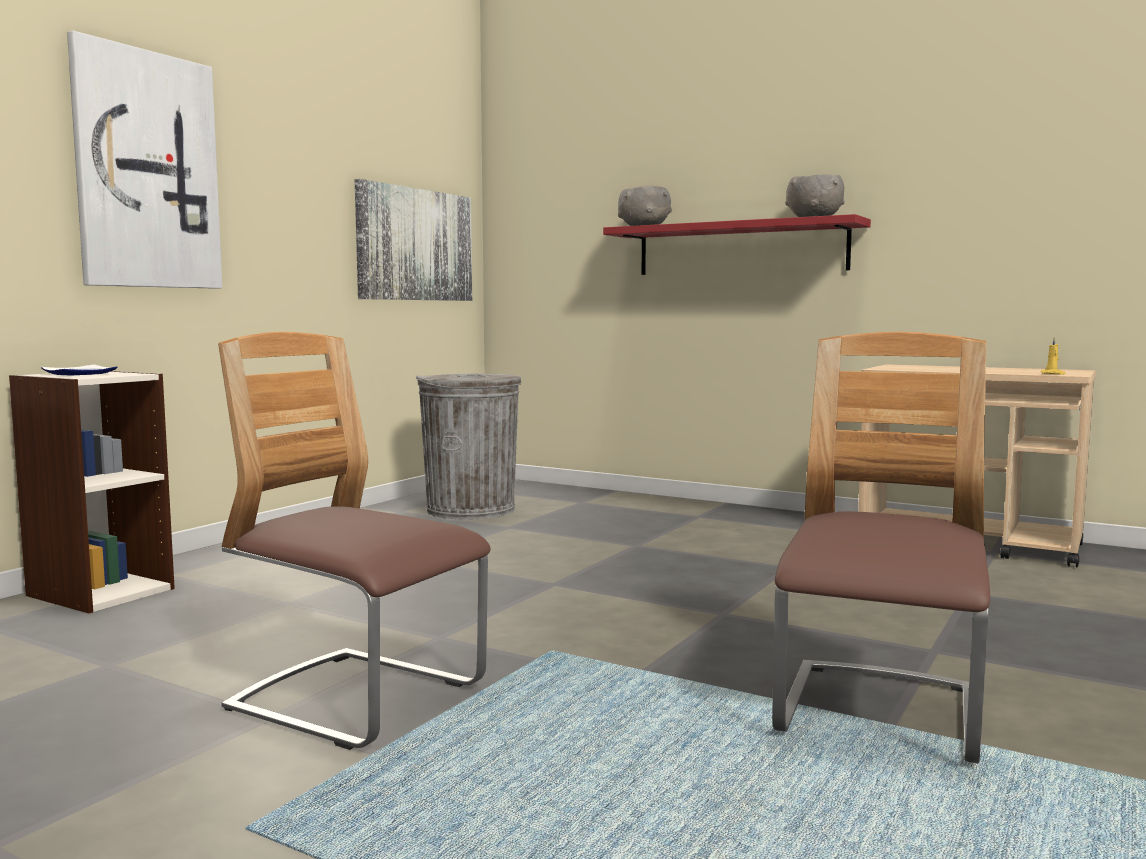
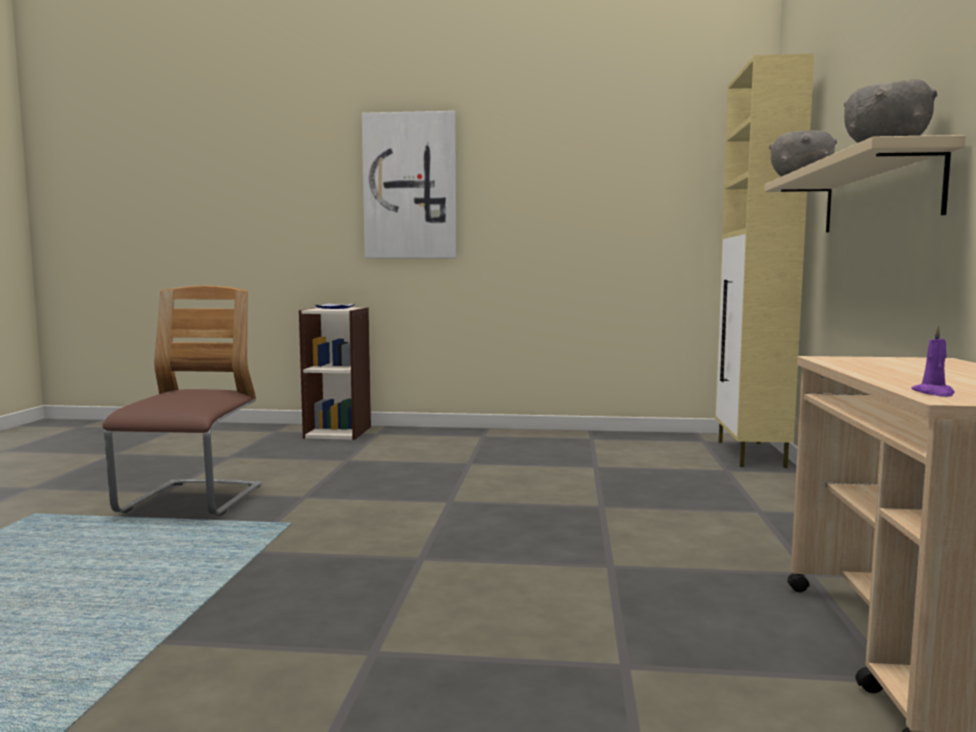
camera: 65 degrees right, 0 degrees up
(415, 245) = (666, 215): picture -> none
(471, 509) = (631, 450): grey trash can -> none
(545, 489) = (750, 454): none -> beige cabinet
(740, 249) = (877, 194): red shelf -> beige shelf
(879, 715) = (188, 636): chair -> none
(1053, 374) = (934, 393): yellow candle -> purple candle

